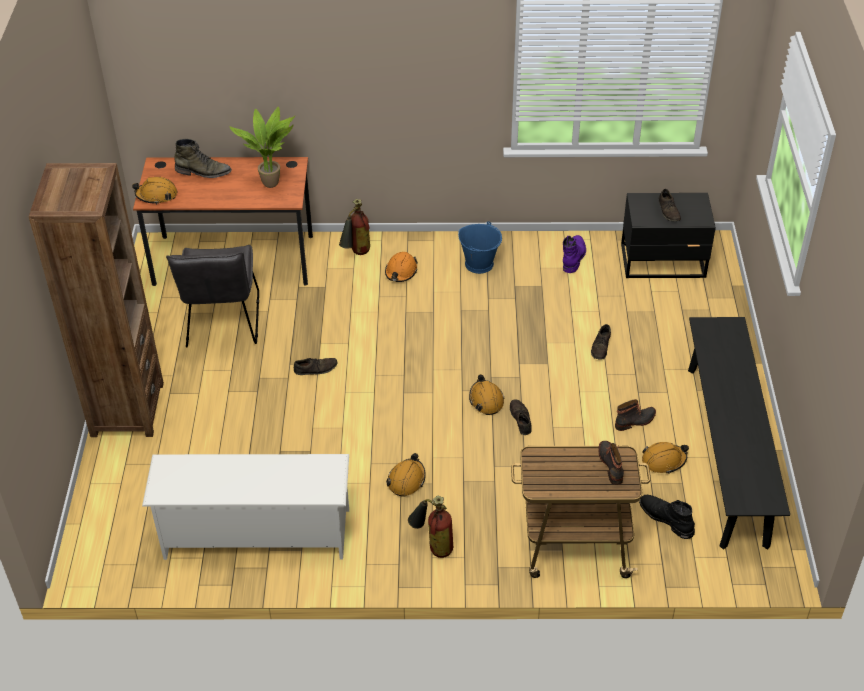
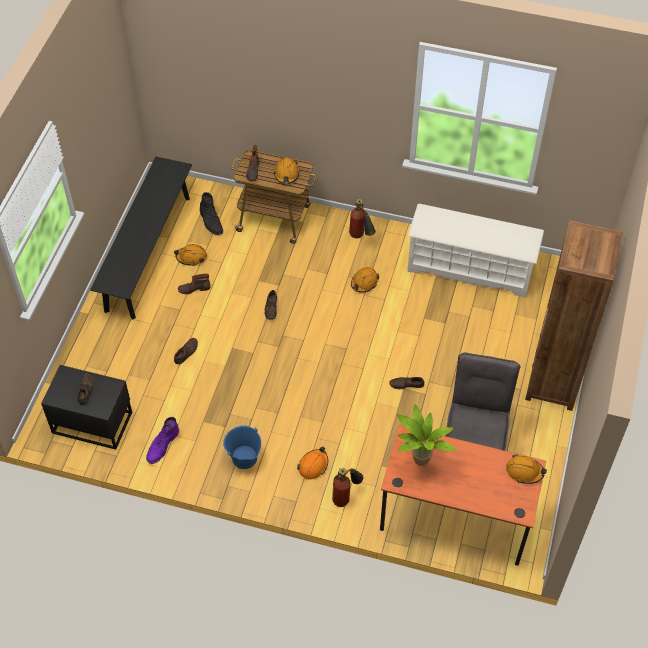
camera: 165 degrees left, 10 degrees up
(203, 172) = (480, 492): green boot -> none
(486, 400) = (289, 328): orange hard hat -> orange hard hat (286, 174)

